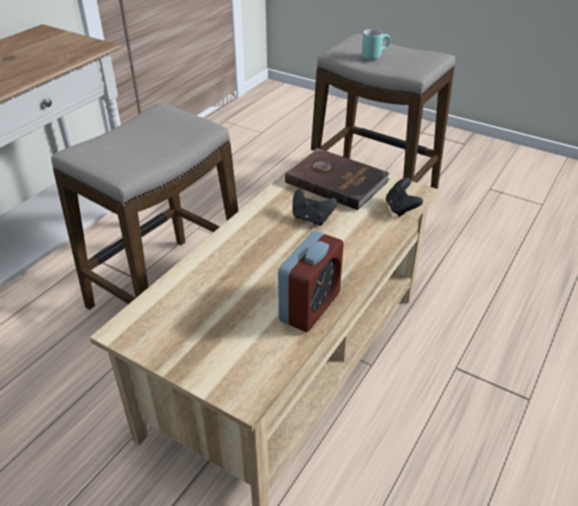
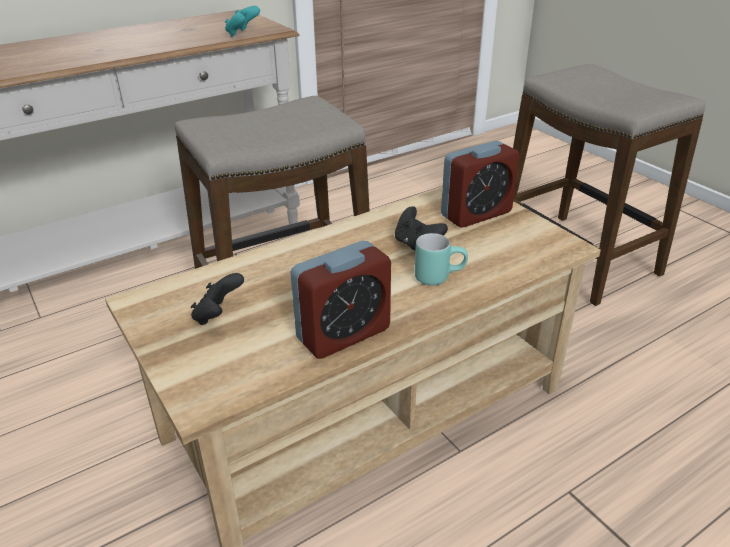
camera: 25 degrees right, 5 degrees down
(71, 55) = (242, 34): none -> turquoise game controller
(336, 181) = (476, 214): brown book -> alarm clock
(374, 55) = (595, 87): turquoise mug -> turquoise mug (439, 276)
(401, 209) = (534, 259): black game controller -> black game controller (218, 315)

